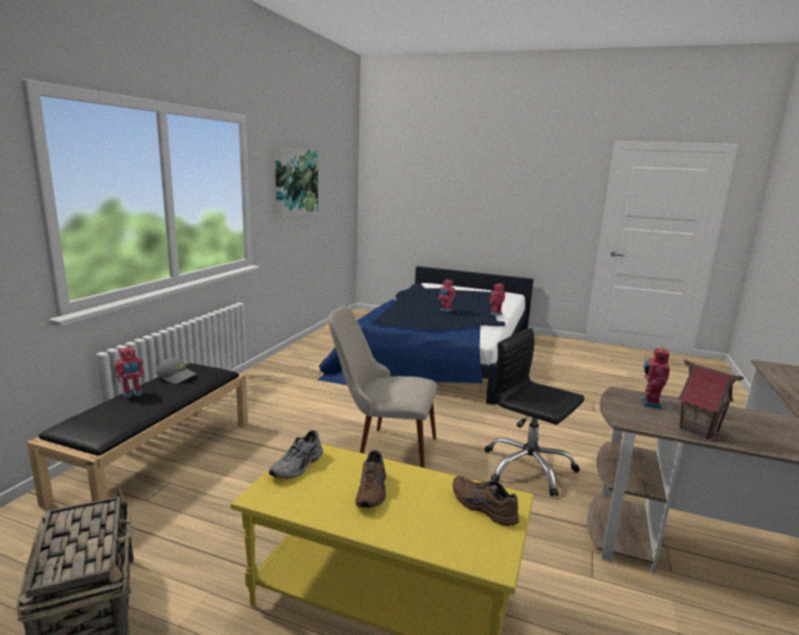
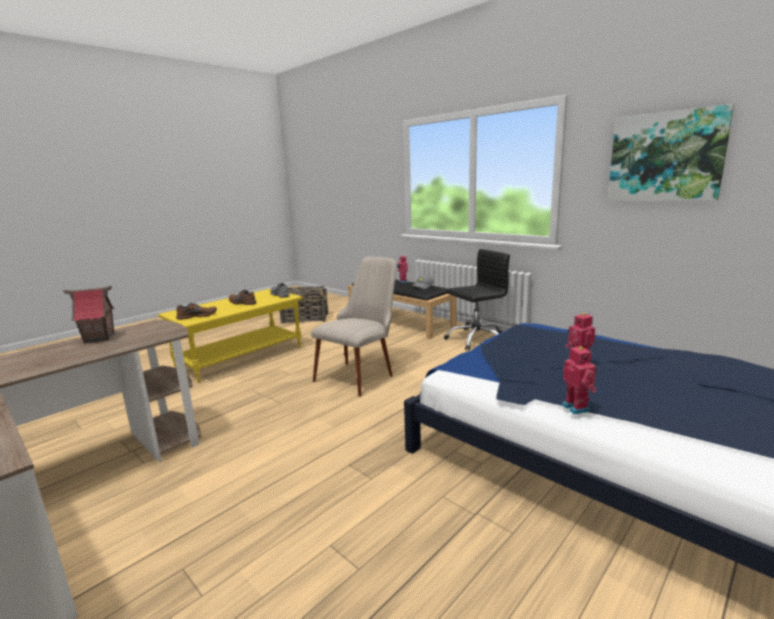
camera: 115 degrees right, 0 degrees up
(528, 468) = (276, 426): black office chair -> black office chair (476, 339)
(649, 403) = (146, 337): toy robot -> none

